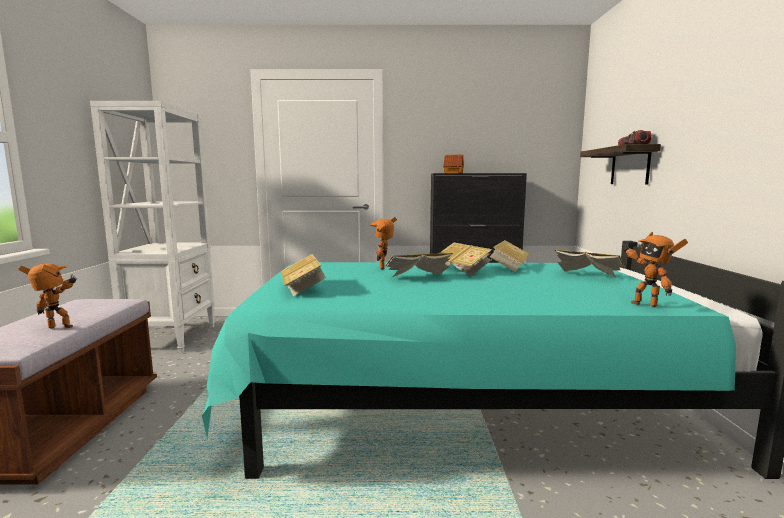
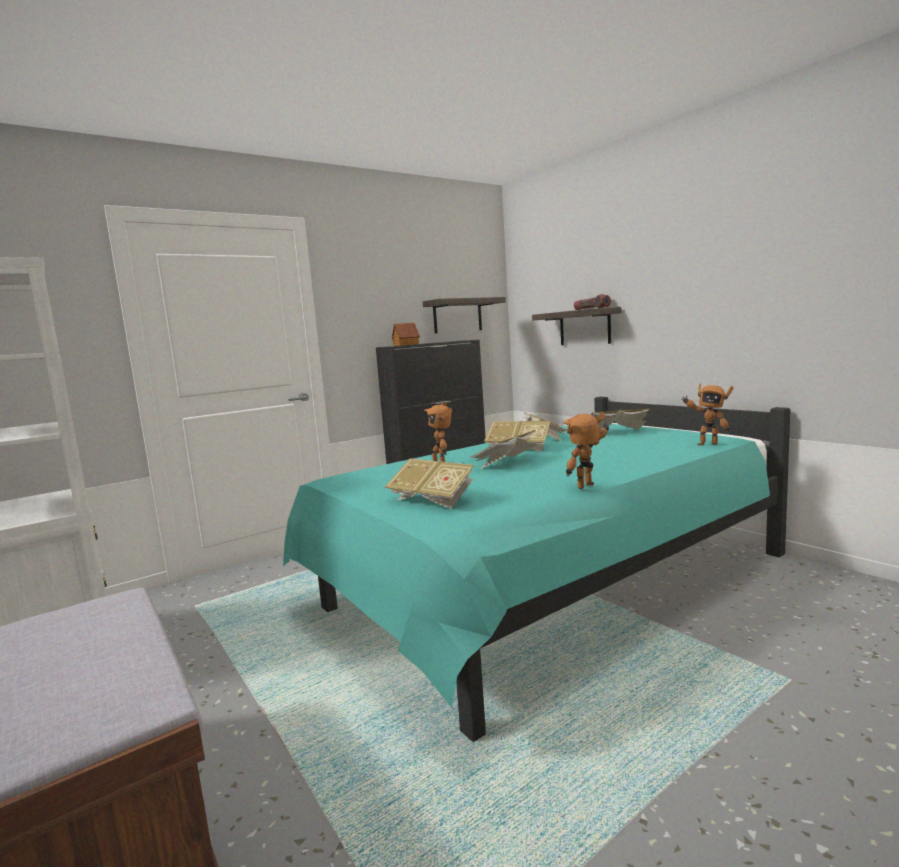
camera: 35 degrees left, 0 degrees up
(58, 328) = (137, 658): toy robot -> toy robot (589, 487)
(519, 151) = (457, 316): none -> shelf

